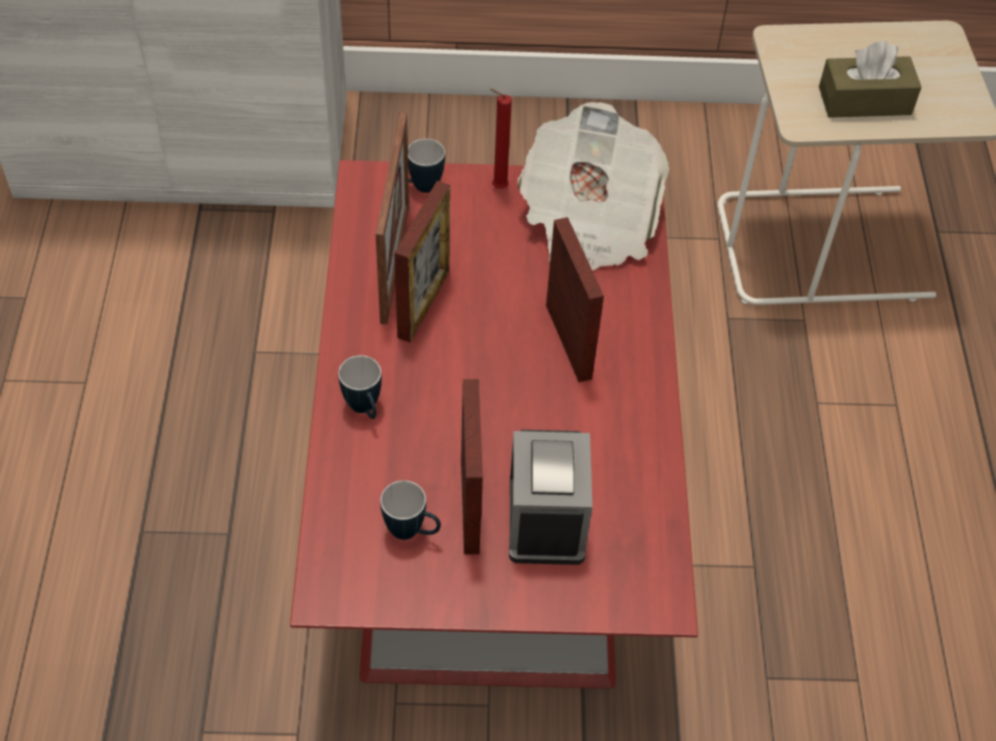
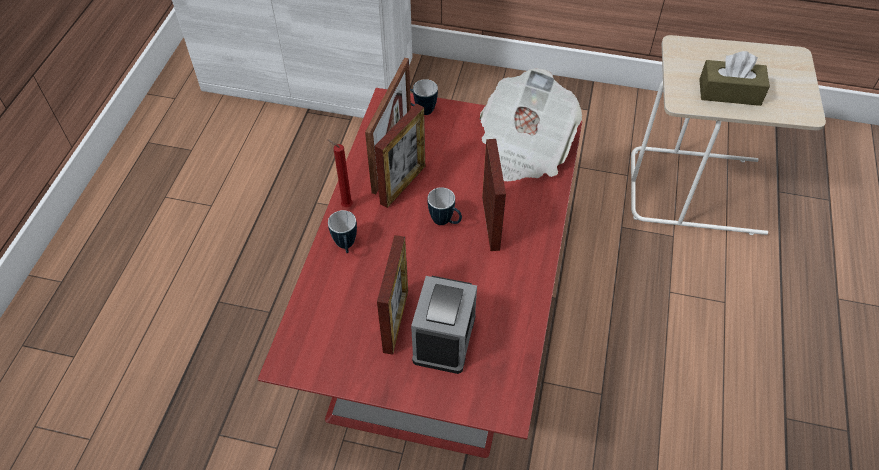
camera: 15 degrees right, 0 degrees up
(412, 532) = (353, 332): mug -> mug (445, 222)
(497, 187) = (471, 118): red candle -> red candle (345, 205)

